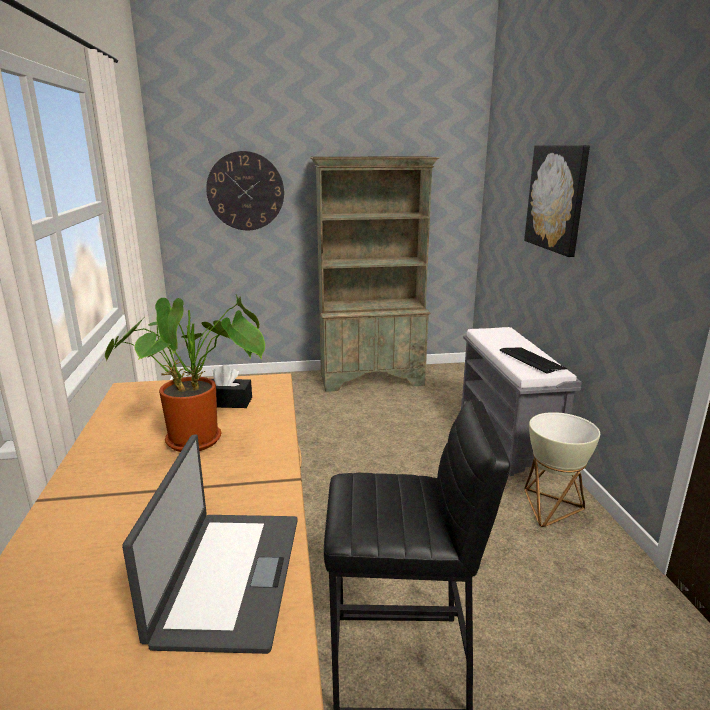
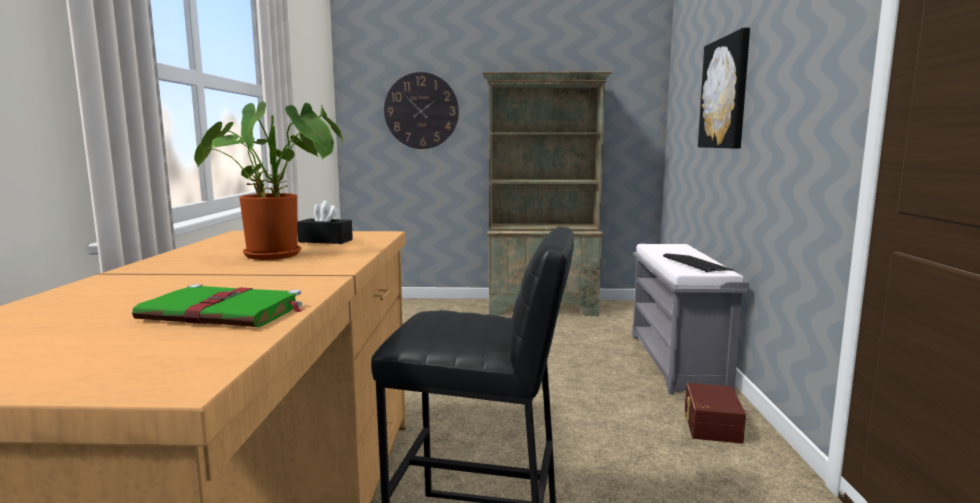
camera: 10 degrees right, 10 degrees down
(227, 577) = (225, 313): laptop -> green book
(551, 508) = (710, 425): planter -> brown storage box

